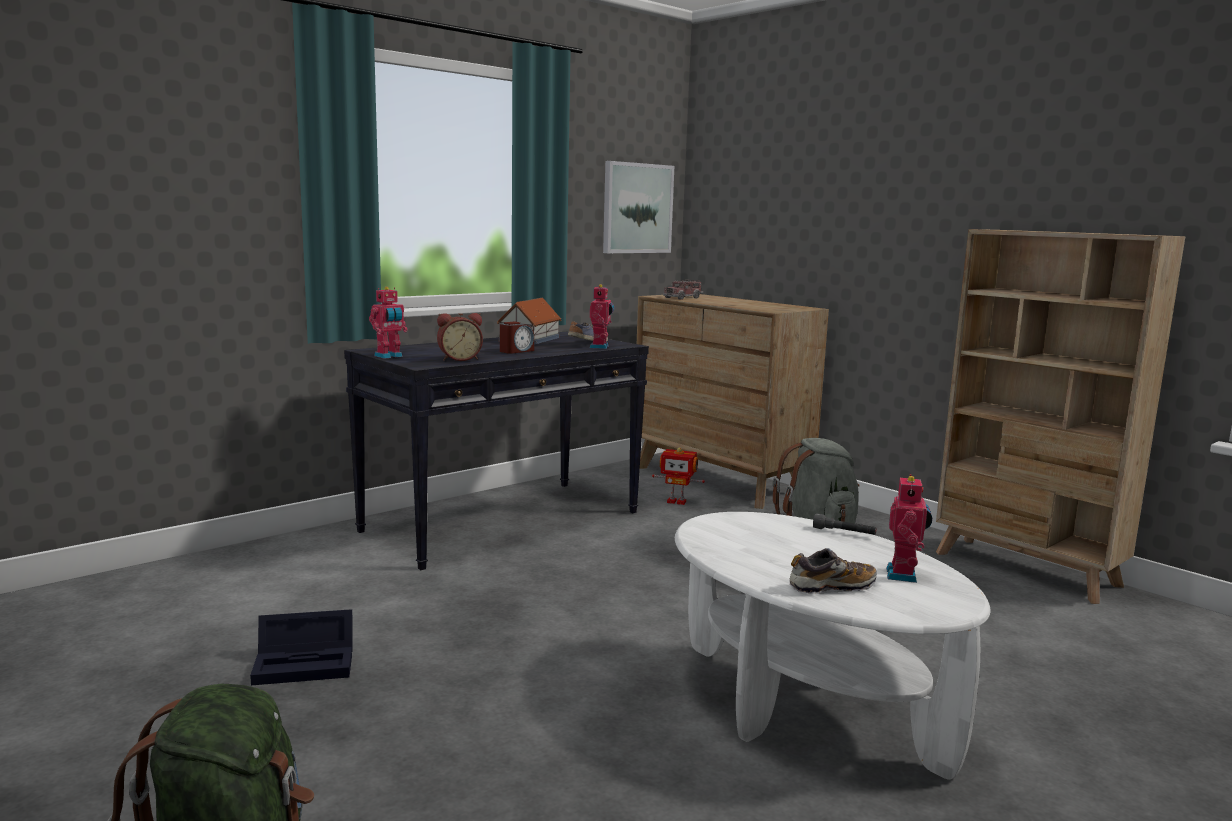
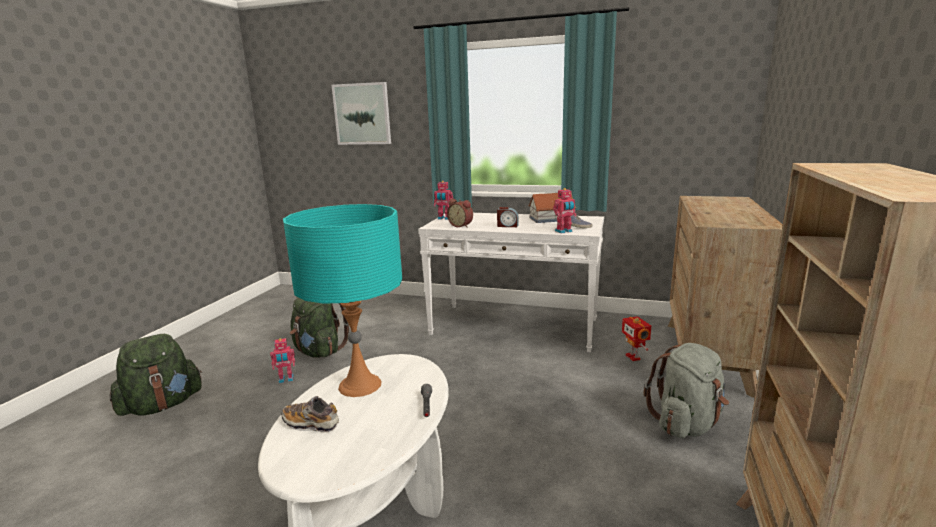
camera: 60 degrees right, 5 degrees up
(308, 663) = (319, 352): black storage box -> green backpack
(503, 521) = (515, 326): black console table -> white console table
(637, 208) = (699, 124): picture -> picture (362, 114)
(682, 298) = (705, 201): toy truck -> none
(754, 550) = (360, 385): none -> turquoise table lamp
(831, 587) = (311, 424): shoe -> shoe turned 150 degrees clockwise
(904, 575) = (354, 446): toy robot -> toy robot (286, 379)

